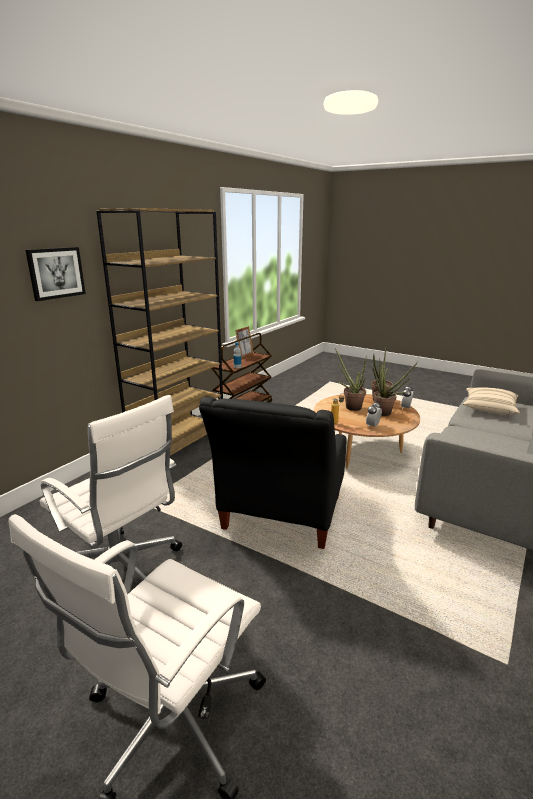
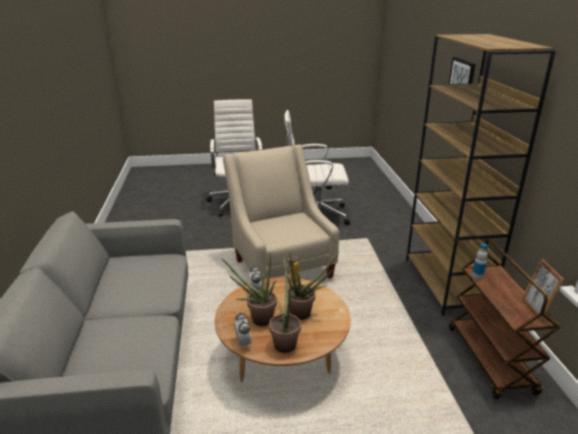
camera: 140 degrees right, 5 degrees up
(279, 518) = (280, 265): black armchair -> beige armchair
(489, 409) = (130, 359): beige pillow -> none

